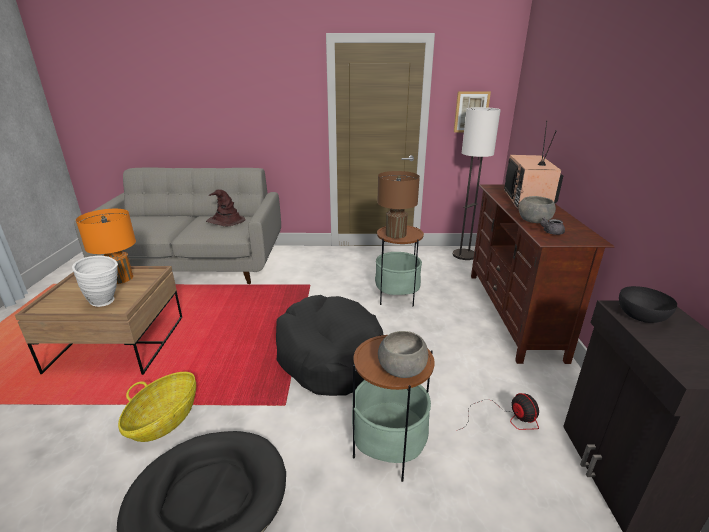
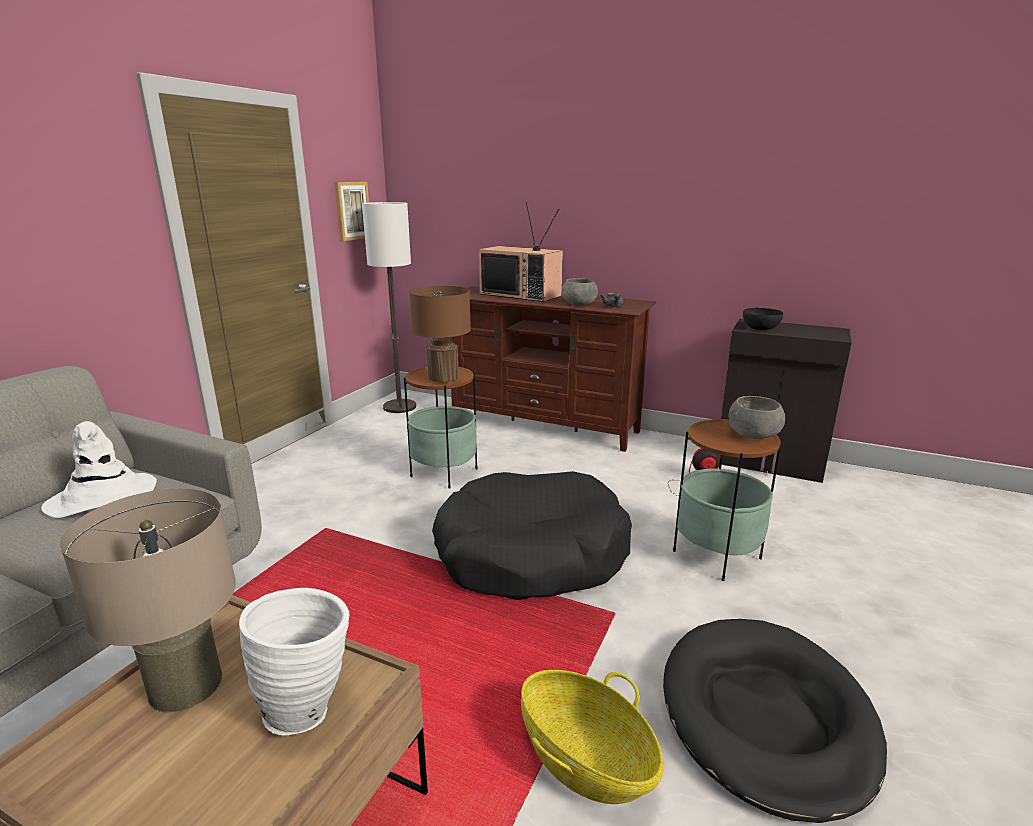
camera: 65 degrees left, 5 degrees down
(120, 278) = (186, 685): orange table lamp -> beige table lamp
(225, 221) = (102, 497): brown hat -> white hat

